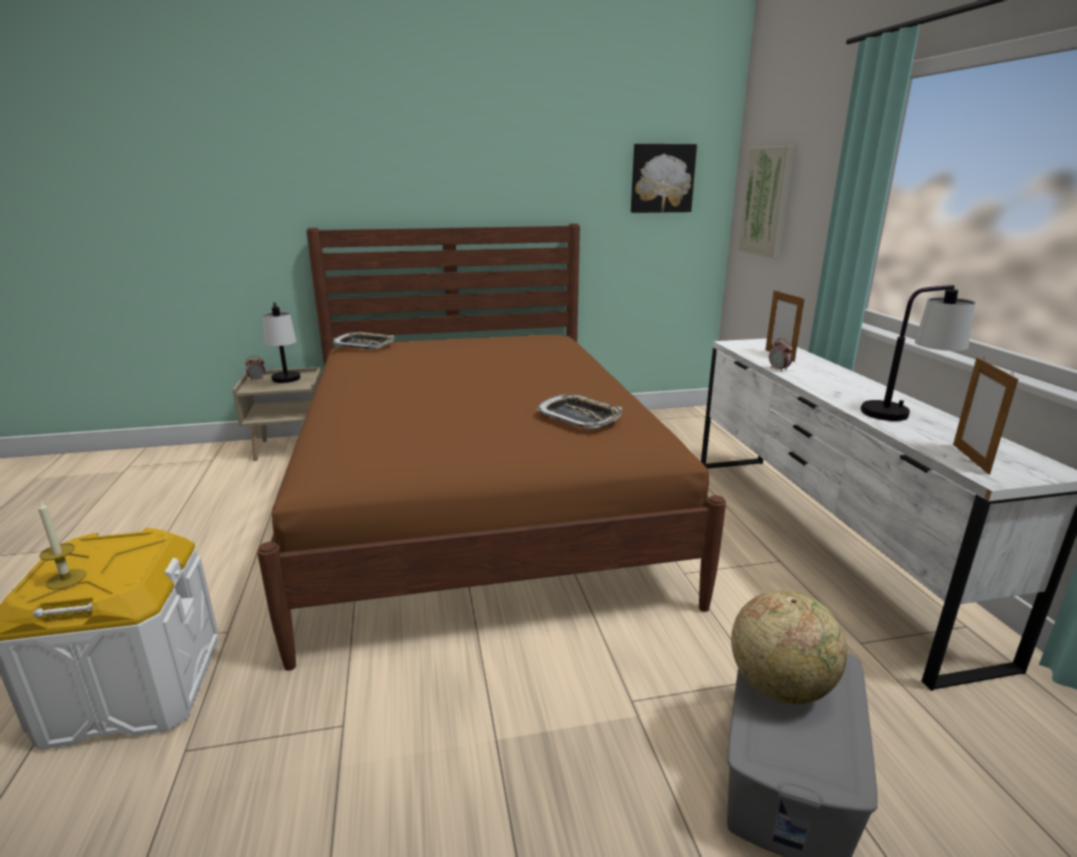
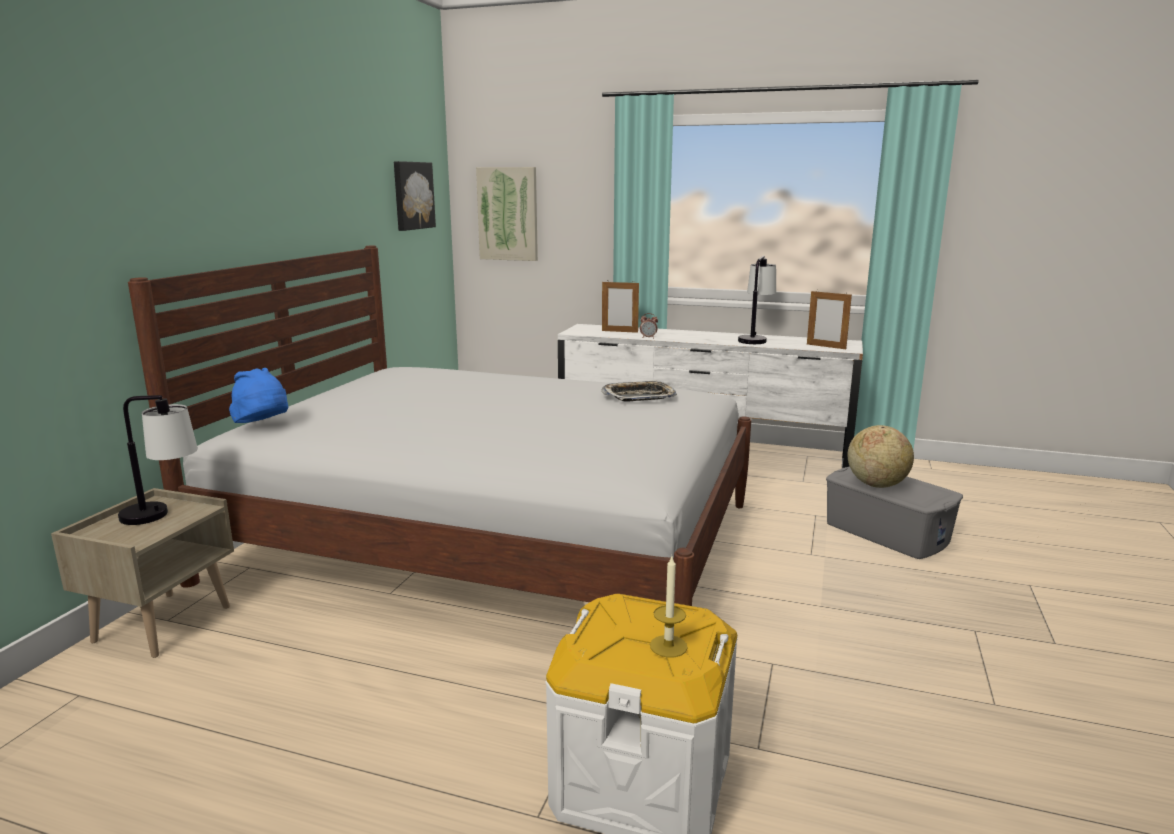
camera: 60 degrees left, 5 degrees down
(257, 379) = (99, 534): alarm clock -> none
(365, 345) = (263, 425): tray -> blue hat
(477, 501) = (494, 541): brown bed -> white bed

